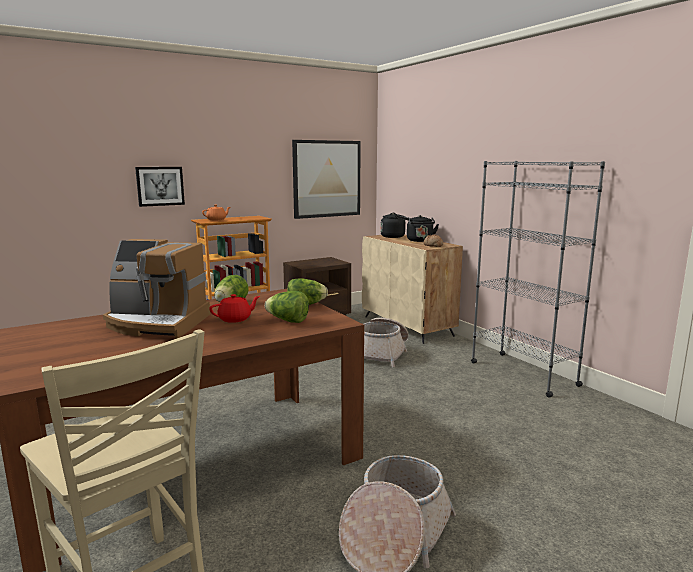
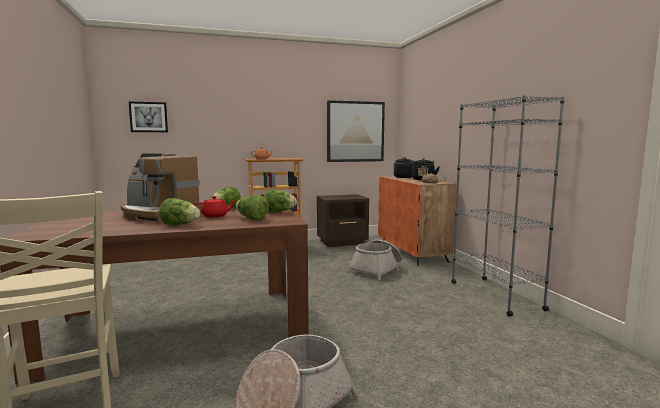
camera: 15 degrees right, 5 degrees down
(160, 186) = (223, 133): picture -> picture (148, 117)
(211, 340) = (180, 225): none -> lettuce
(408, 326) = (412, 252): beige cabinet -> orange cabinet

